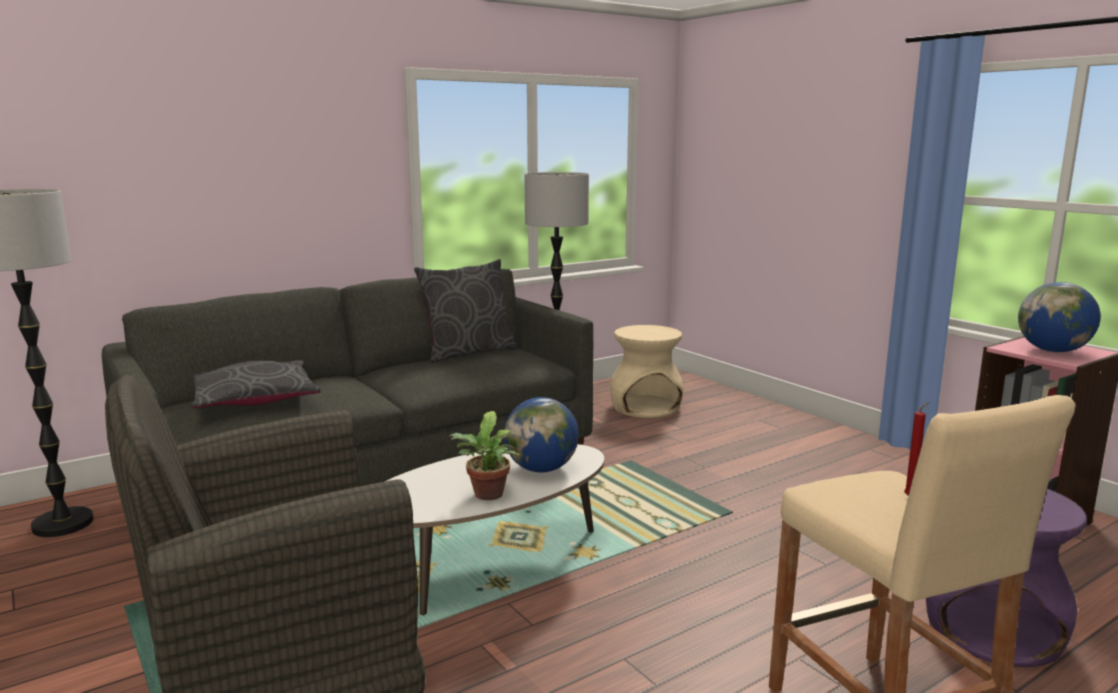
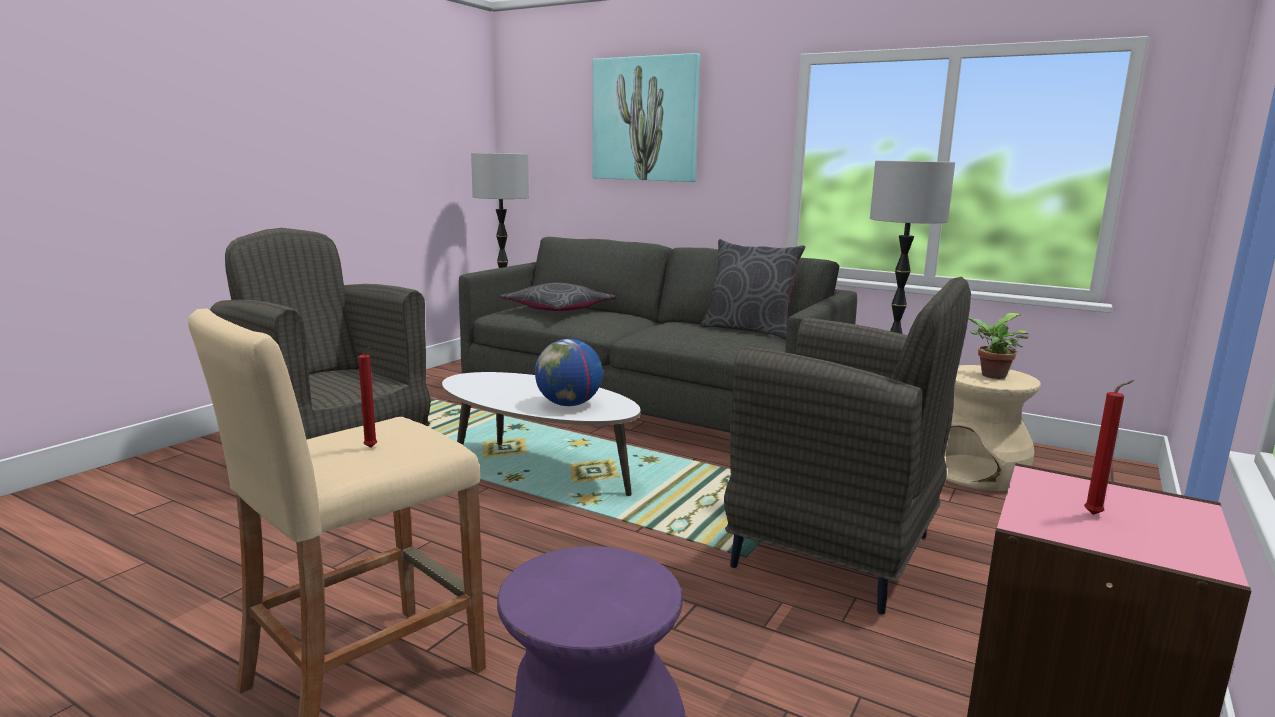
camera: 65 degrees right, 0 degrees up
(217, 133) = (645, 119): none -> picture
(487, 496) = (502, 398): potted plant -> potted plant (990, 376)
(739, 481) = (836, 553): none -> grey armchair
(1053, 351) = (1096, 515): globe -> red candle

